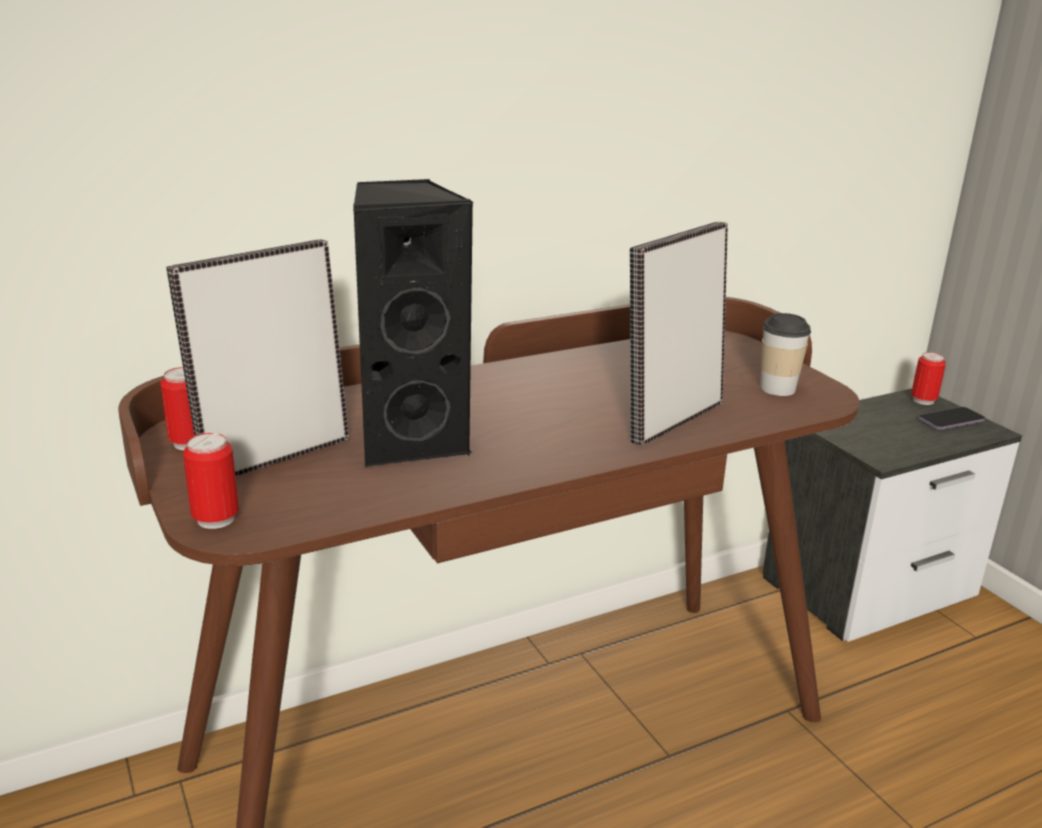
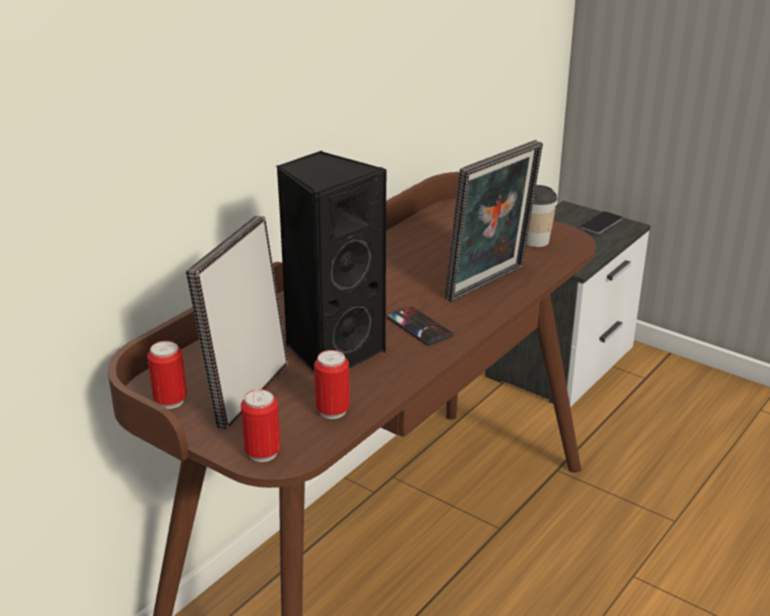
camera: 25 degrees left, 5 degrees up
(538, 440) = (419, 326): none -> phone
(670, 419) = (489, 285): picture frame -> picture frame turned 150 degrees counterclockwise
(923, 400) = (573, 212): can -> can (333, 411)

